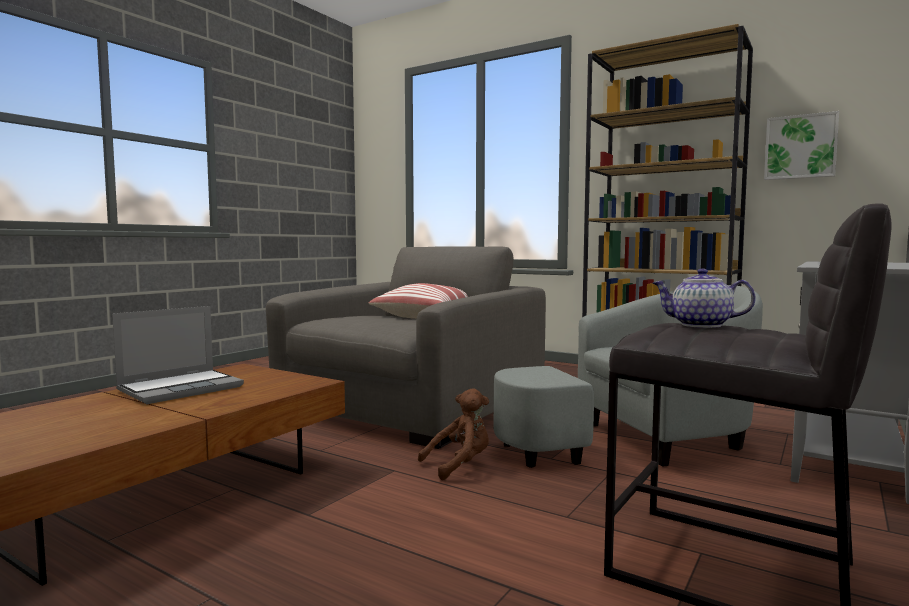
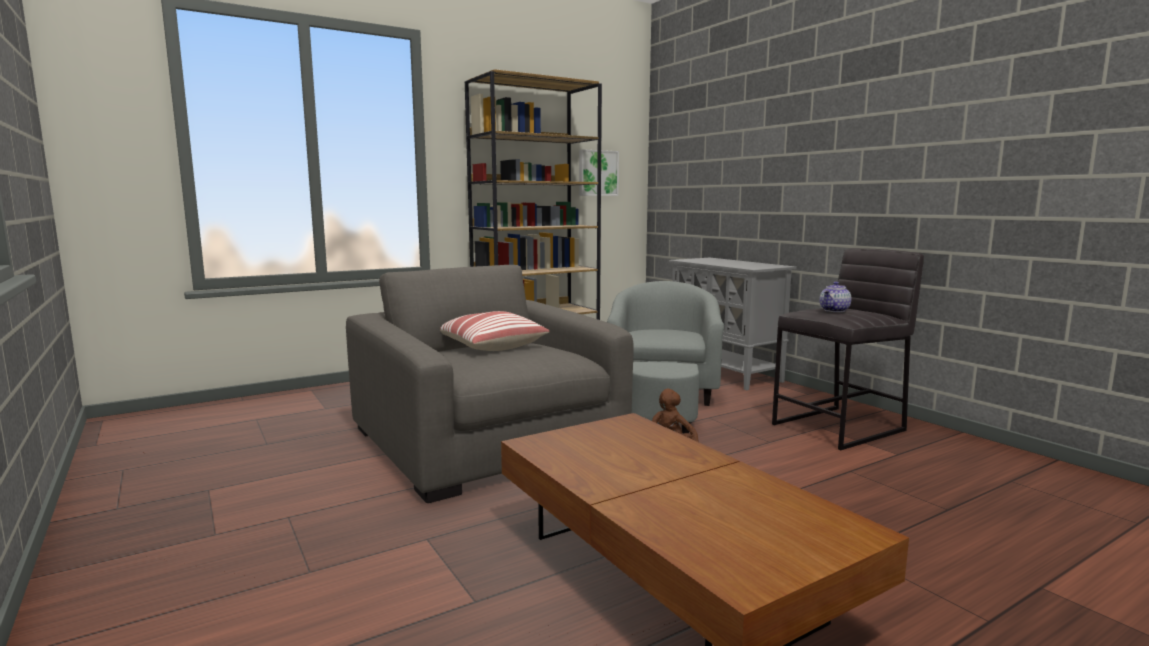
camera: 65 degrees left, 5 degrees up
(181, 388) = (611, 468): laptop -> none

